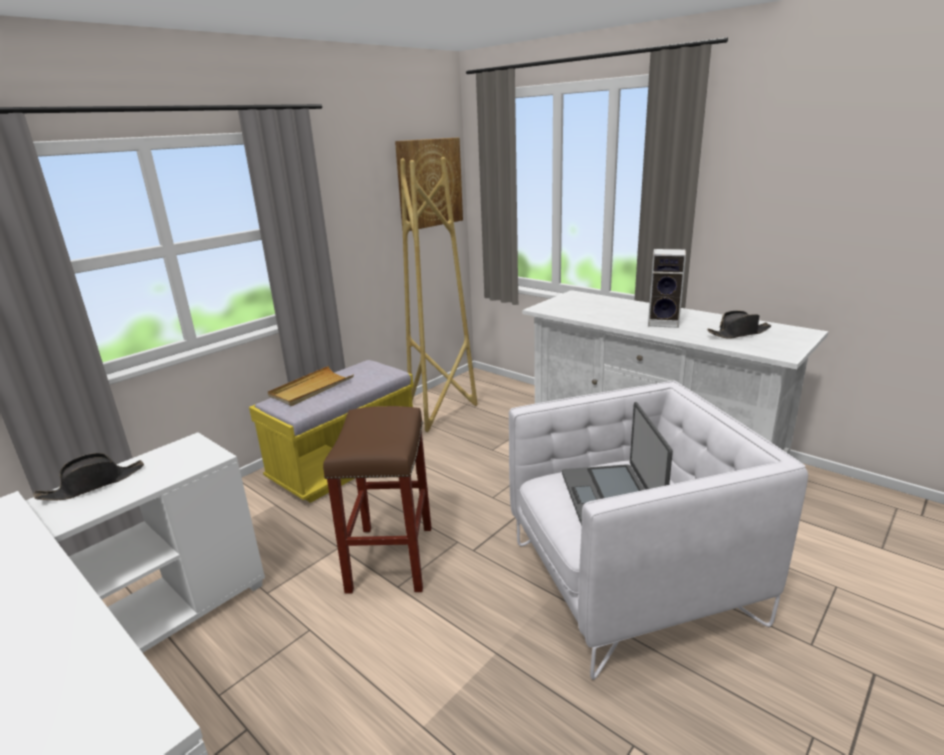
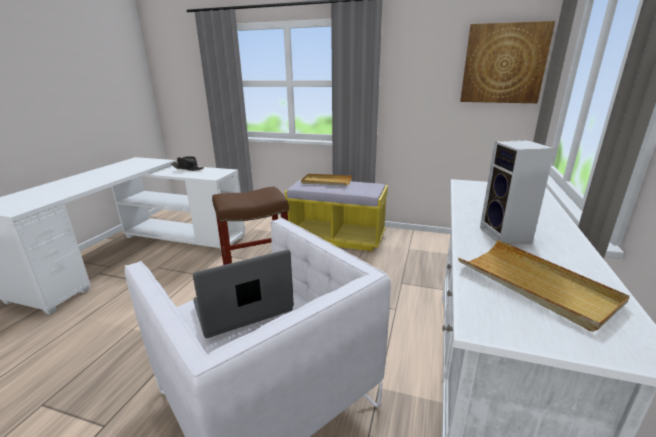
camera: 65 degrees right, 0 degrees up
(438, 412) = (428, 247): yellow clothes rack -> none
(738, 333) = (535, 284): black hat -> beige tray

